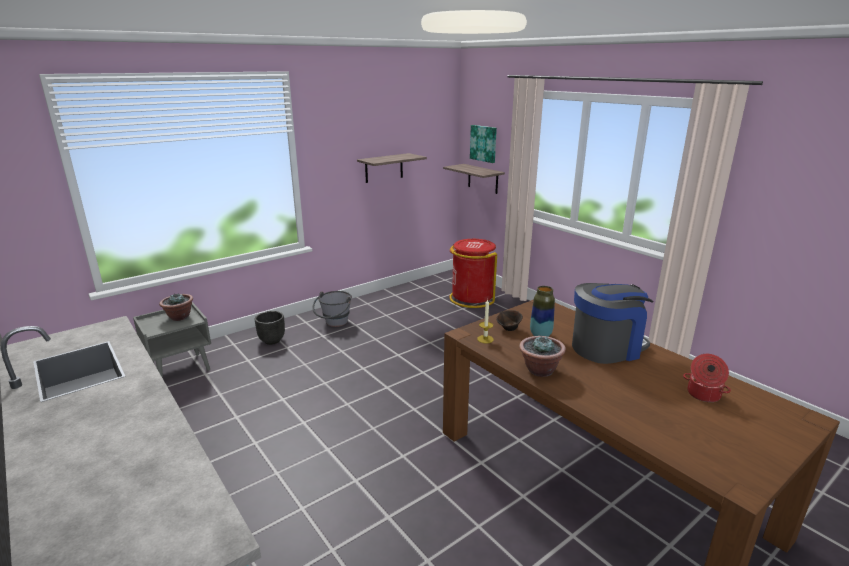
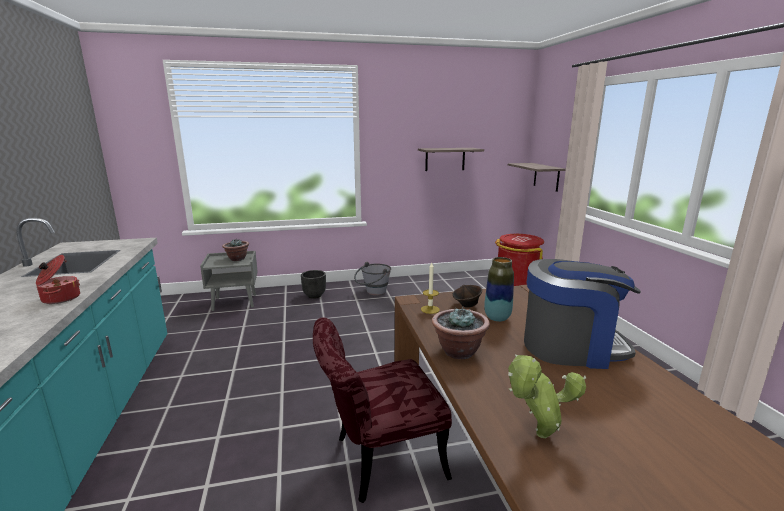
camera: 25 degrees right, 5 degrees down
(461, 478) = (378, 460): none -> red chair
(484, 143) = (550, 140): picture -> none
(635, 415) = (538, 435): none -> potted plant
(703, 395) = (677, 440): cooking pot -> cooking pot (60, 298)

